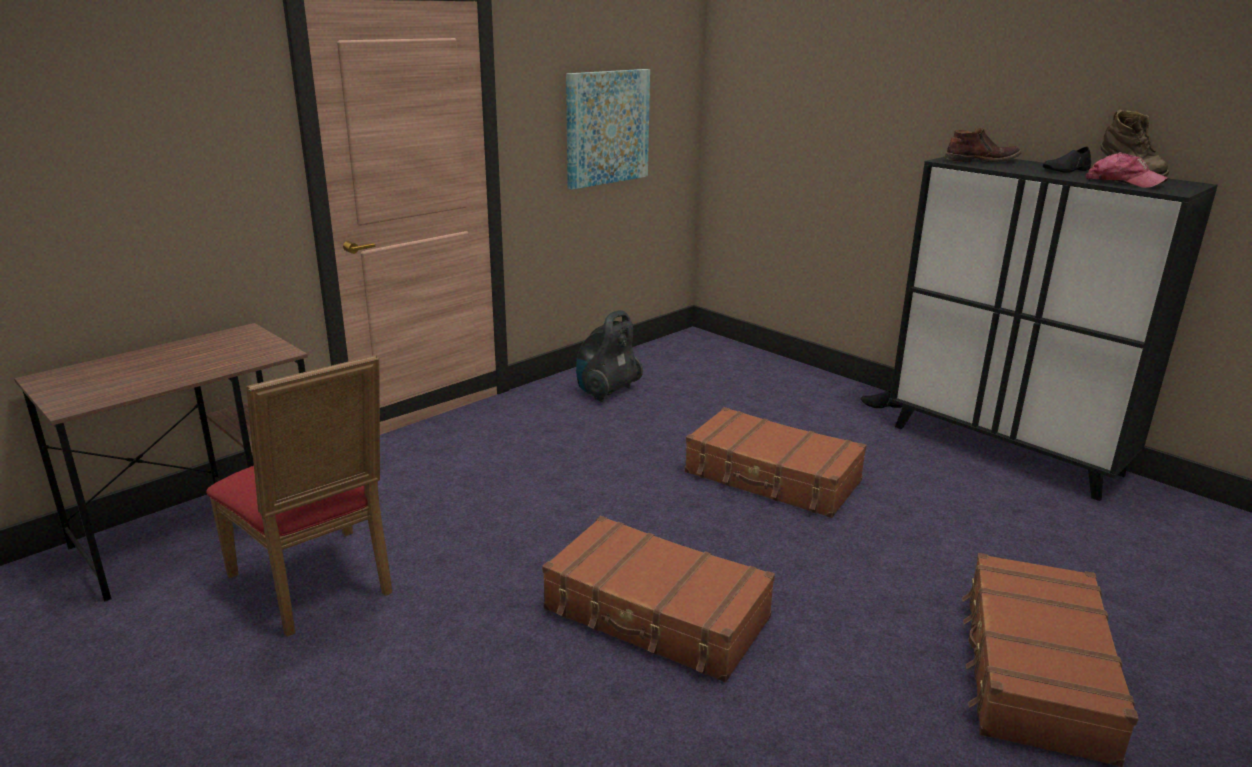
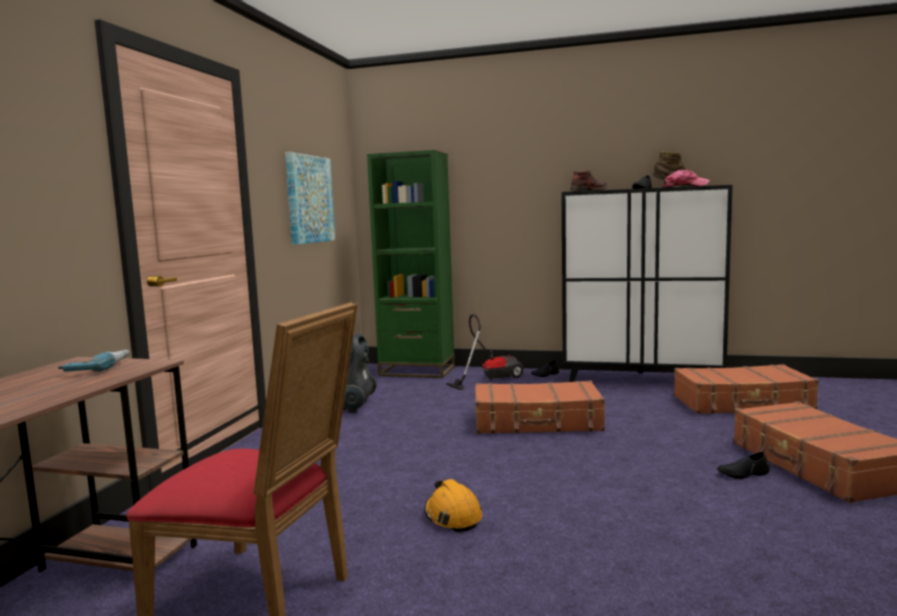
camera: 30 degrees left, 15 degrees down
(241, 347) = (98, 368): none -> power drill
(539, 567) = (452, 516): none -> orange hard hat
(656, 615) = (581, 514): brown suitcase -> brown suitcase (742, 403)
(735, 355) = (417, 371): none -> green bookcase
(805, 392) = (490, 378): none -> vacuum cleaner
(912, 641) = (743, 474): none -> black shoe

